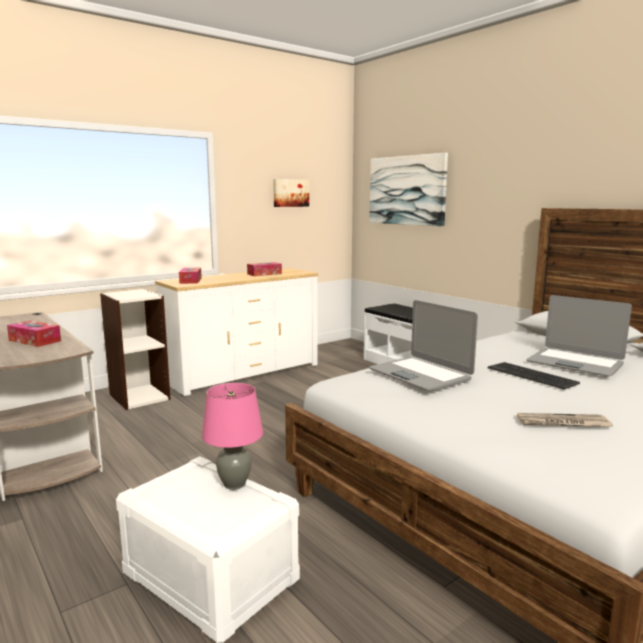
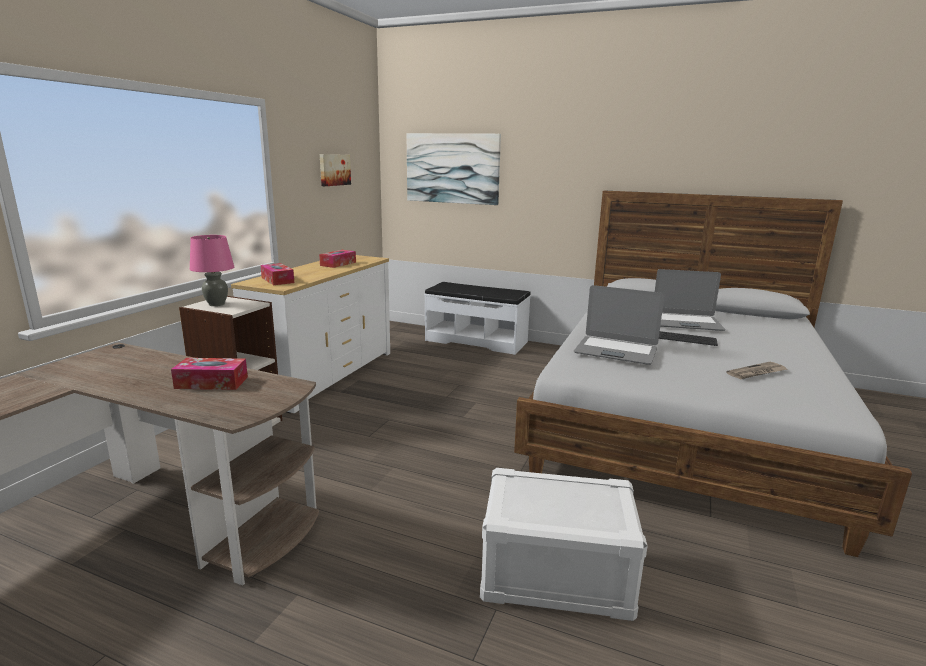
camera: 30 degrees left, 5 degrees up
(235, 484) = (565, 483): pink table lamp -> pink table lamp (217, 304)

